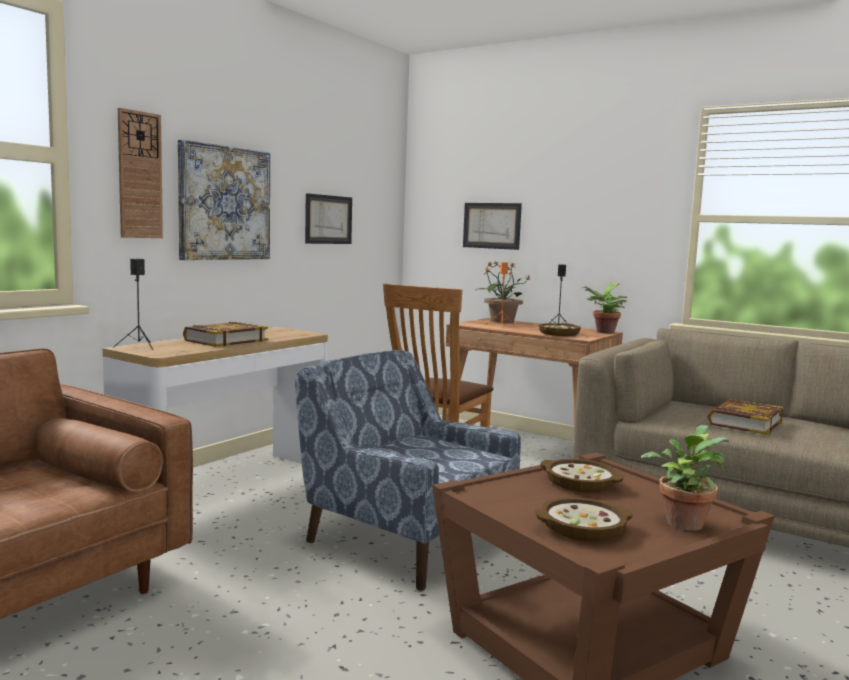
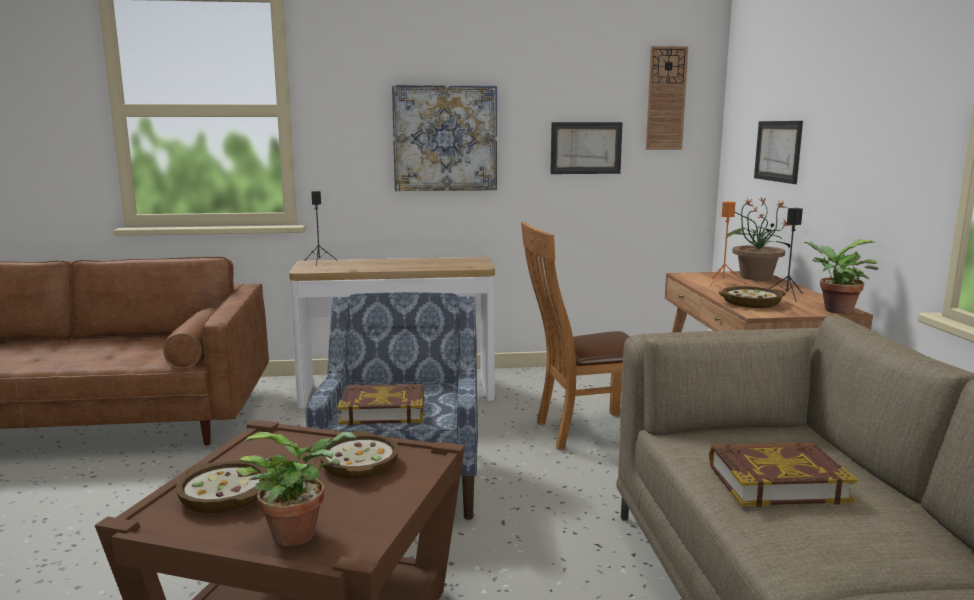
camera: 50 degrees right, 5 degrees up
(139, 175) = (354, 119): wall clock -> wall clock (666, 98)
(225, 340) = (390, 264): book -> book (383, 411)

